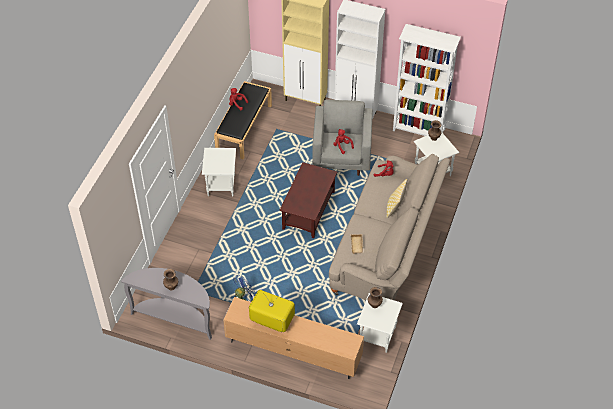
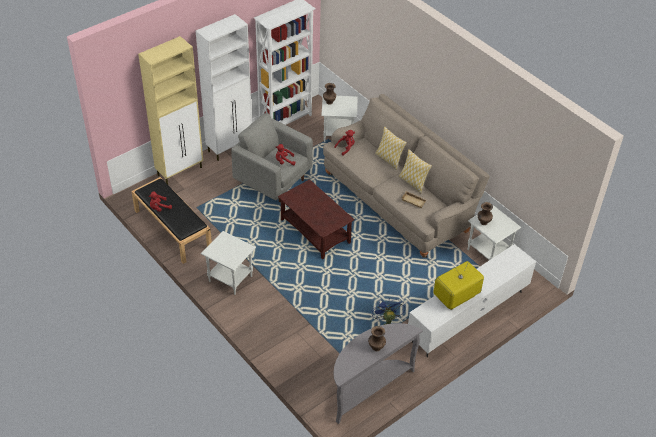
camera: 60 degrees left, 5 degrees down
(293, 351) = (468, 316): brown tv stand -> white tv stand
(379, 235) = (413, 183): none -> pillow

